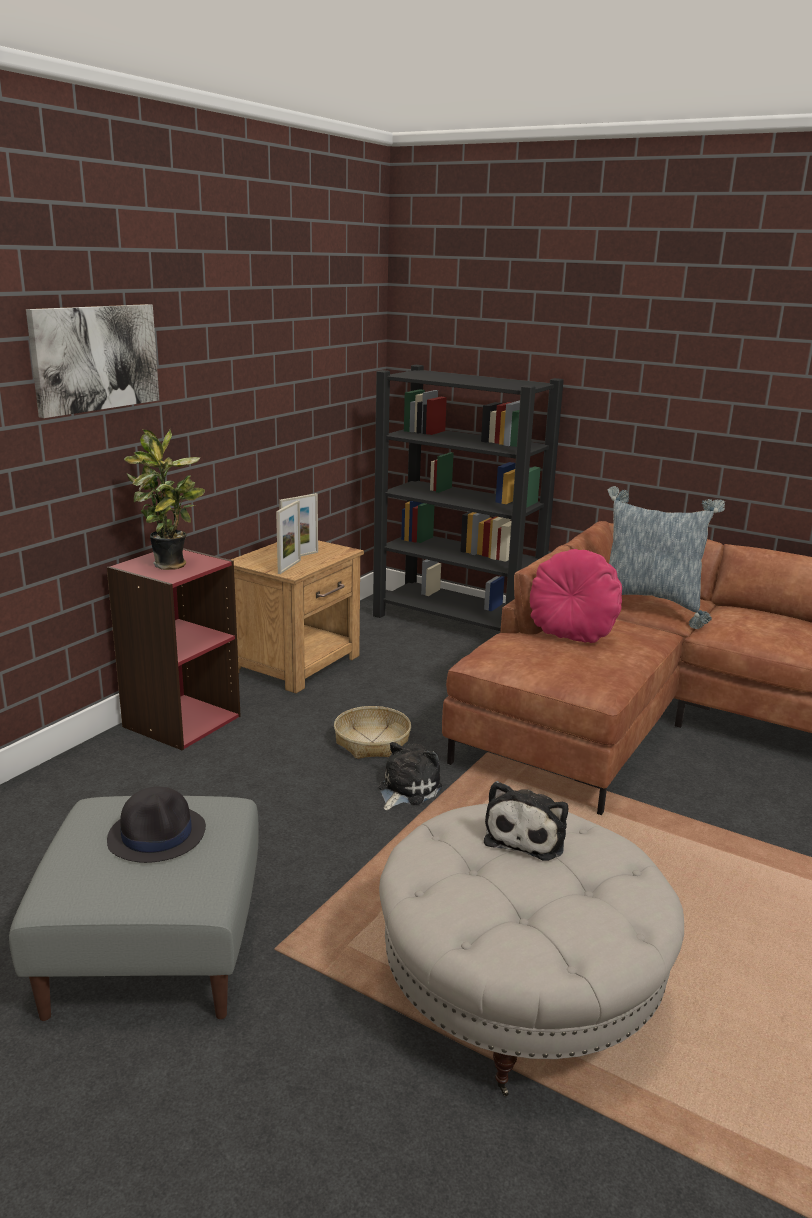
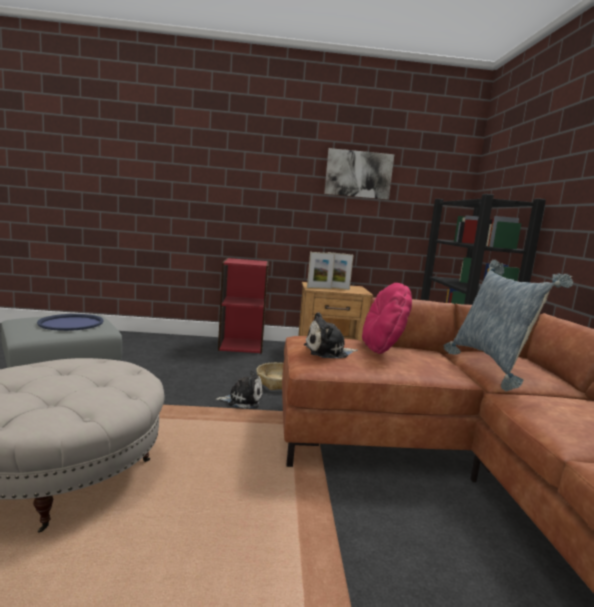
camera: 55 degrees right, 10 degrees down
(95, 358) = (240, 161): picture -> picture (358, 174)
(158, 835) = (71, 323): black hat -> blue tray
(171, 566) = (243, 261): potted plant -> none
(527, 835) = (106, 379): plush toy -> plush toy (328, 352)

